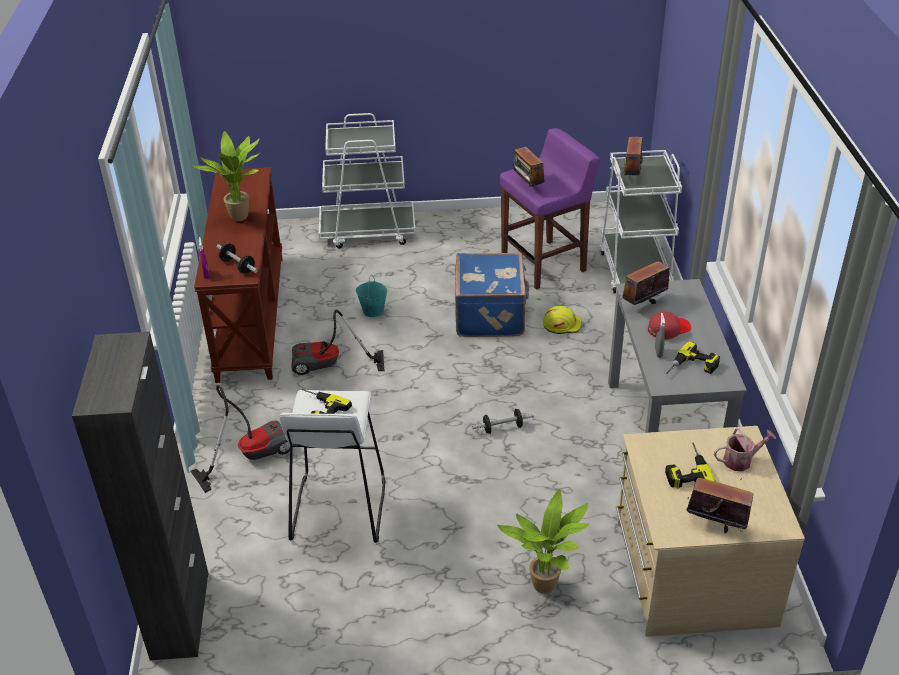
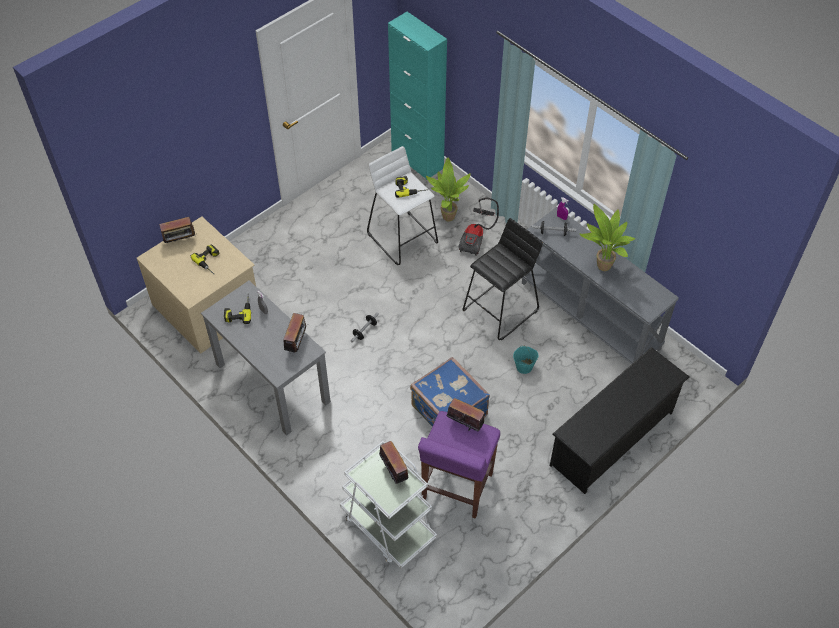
camera: 140 degrees right, 15 degrees up
(180, 615) = (417, 160): black cabinet -> turquoise cabinet
(250, 316) = (590, 315): brown console table -> grey console table
(329, 367) = (501, 310): vacuum cleaner -> black stool
(368, 231) = (612, 438): white cart -> black shoe rack
(546, 589) = (271, 259): potted plant -> potted plant (446, 217)
(562, 325) = (395, 433): yellow hard hat -> none
(668, 329) = (269, 331): red cap -> none
(741, 460) = (185, 282): watering can -> none

